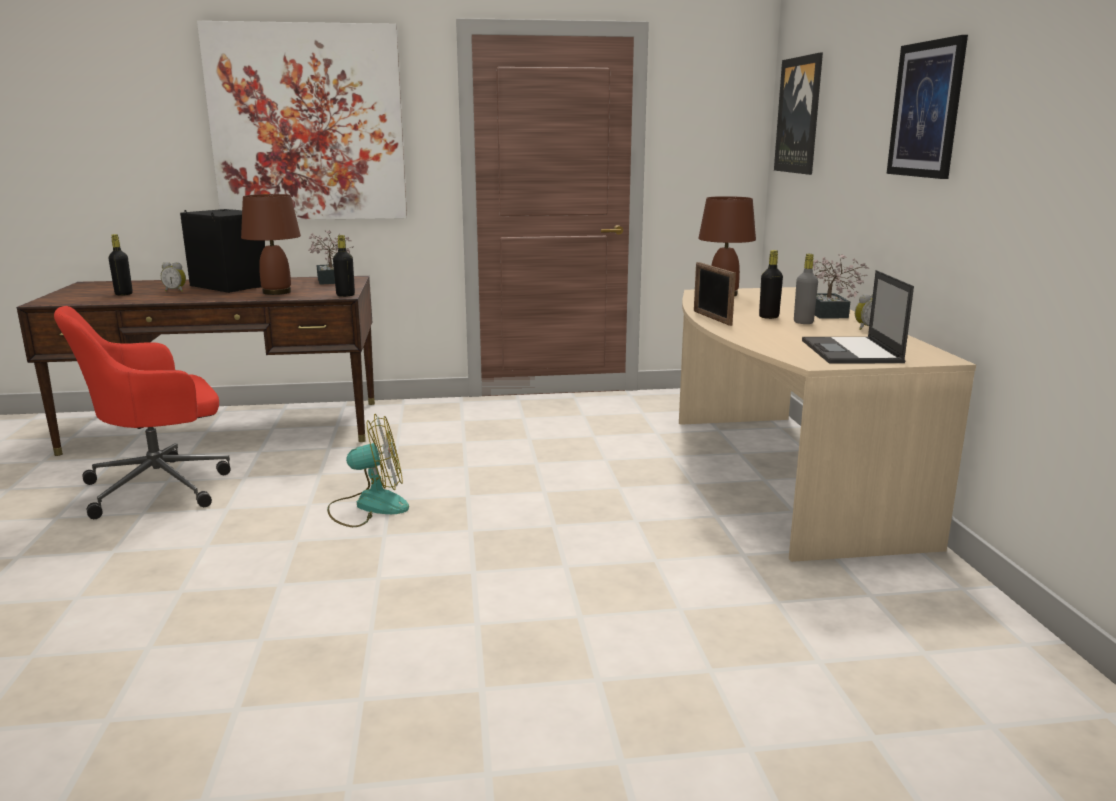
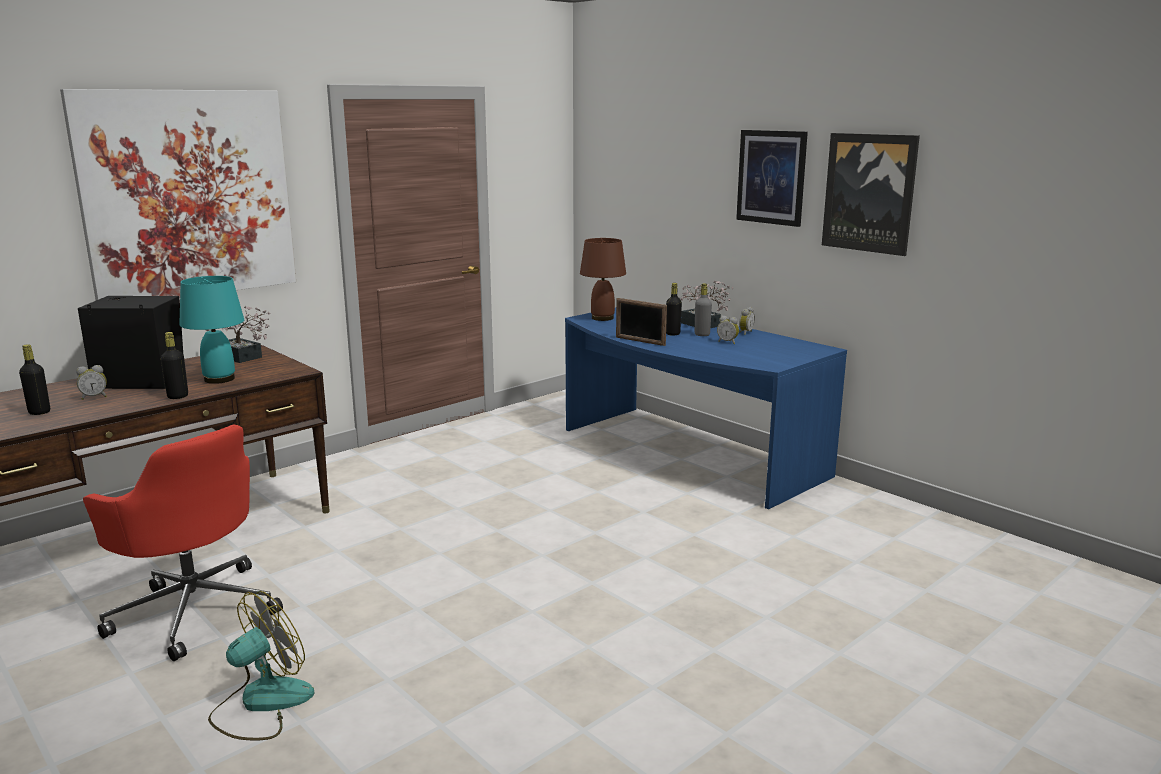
camera: 35 degrees left, 0 degrees up
(161, 486) = (194, 609): red office chair -> red office chair turned 75 degrees counterclockwise
(276, 292) = (219, 379): brown table lamp -> turquoise table lamp
(345, 295) = (302, 370): black bottle -> black bottle (178, 396)
(369, 506) = (431, 563): fan -> fan (261, 704)
(778, 476) = (686, 454): beige desk -> blue desk
(799, 115) = (615, 166): picture -> picture (869, 193)
(818, 333) = (727, 342): none -> alarm clock
(852, 352) = (773, 353): laptop -> none

